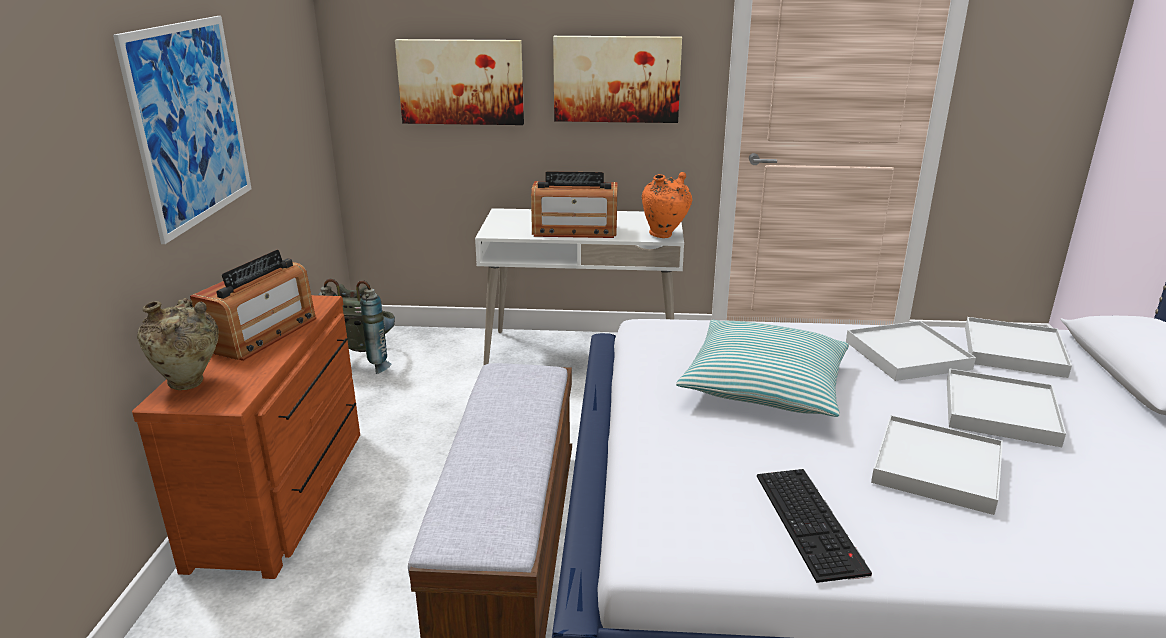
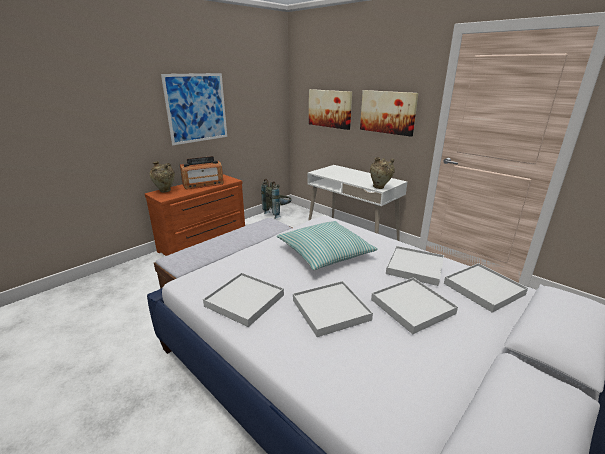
camera: 40 degrees right, 0 degrees up
(574, 230) = (347, 178): radio -> none
(664, 235) = (380, 187): orange vase -> beige vase
(812, 523) = (244, 301): keyboard -> white tray

